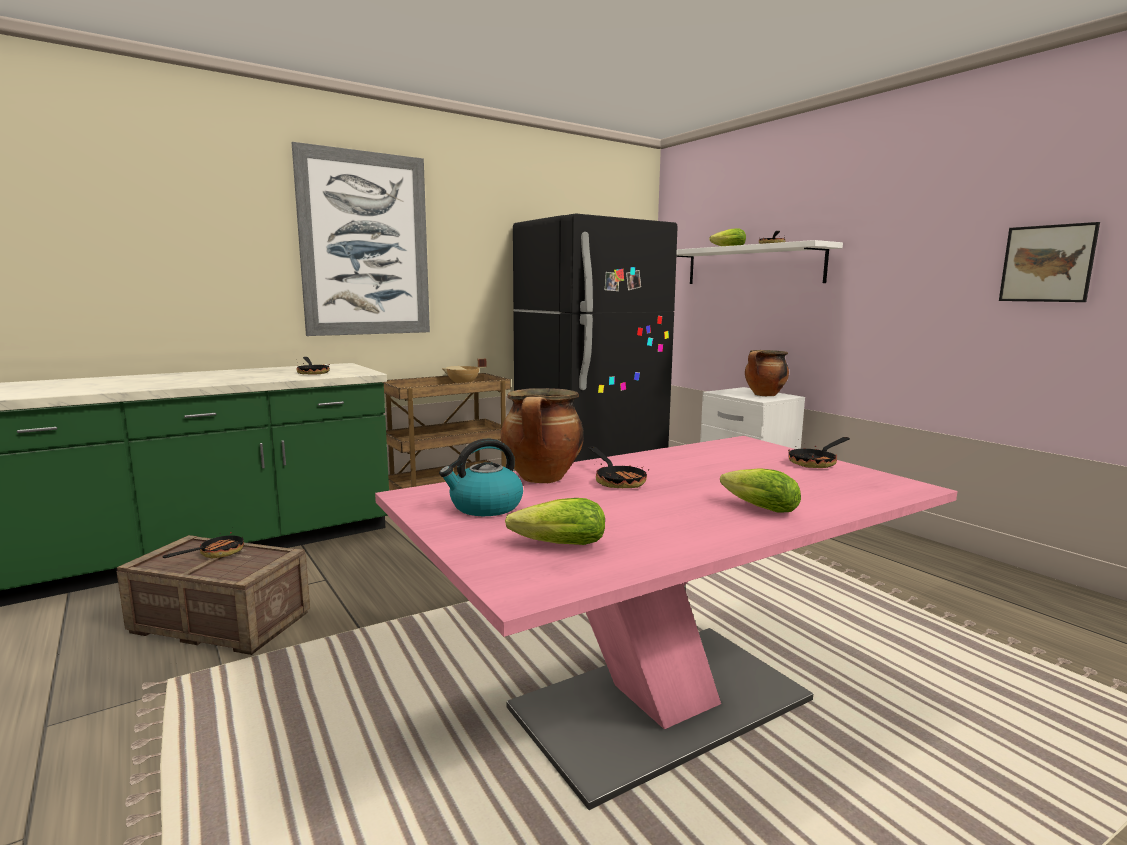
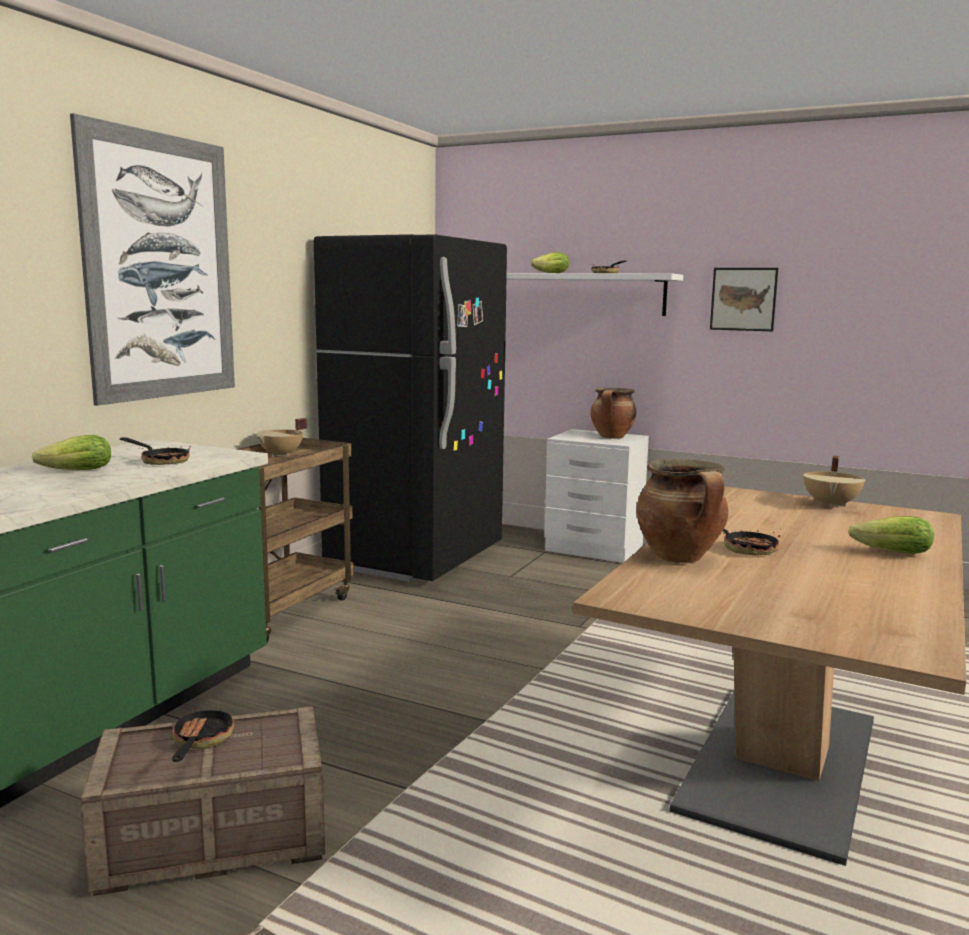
camera: 30 degrees left, 0 degrees up
(485, 507) = (709, 594): kettle -> none
(554, 545) = (846, 615): lettuce -> lettuce (73, 471)
(661, 704) = (781, 763): pink dining table -> brown dining table
(816, 463) = (832, 505): frying pan -> beige cooking pot
(1047, 263) = (880, 305): picture -> picture (743, 299)

